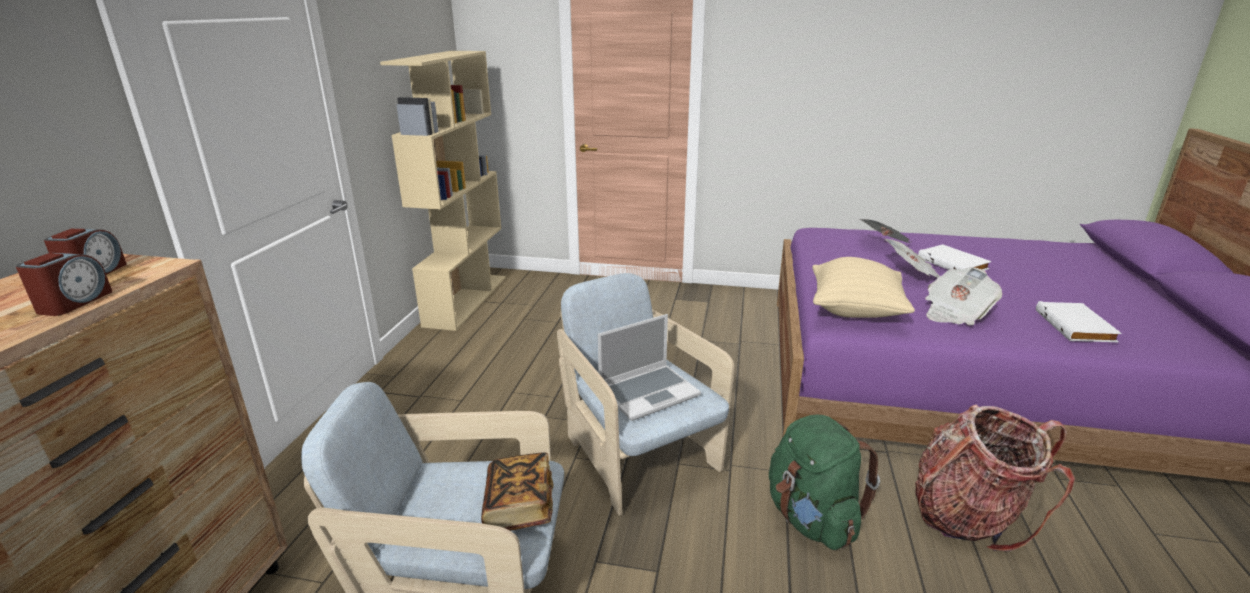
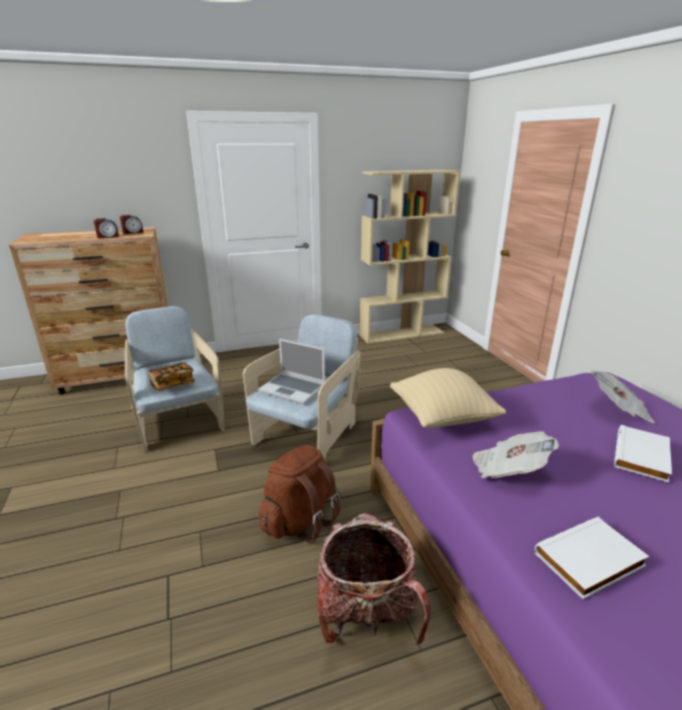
camera: 60 degrees right, 0 degrees up
(811, 519) = (299, 521): green backpack -> brown backpack
(912, 274) = (570, 436): newspaper -> none

